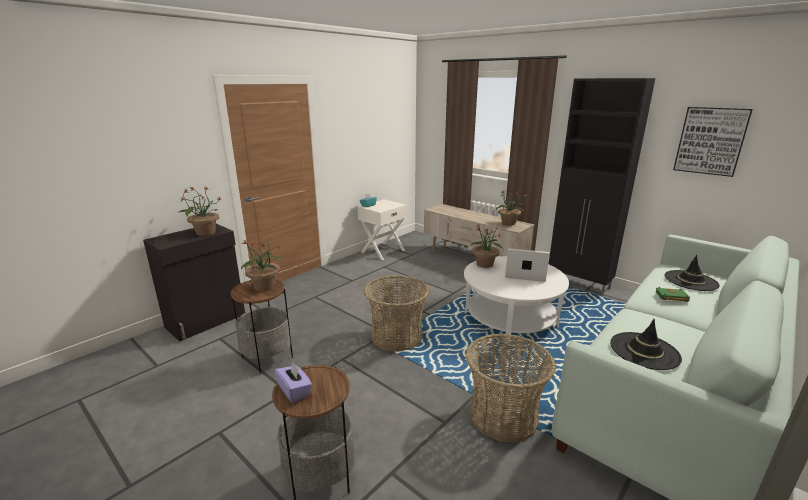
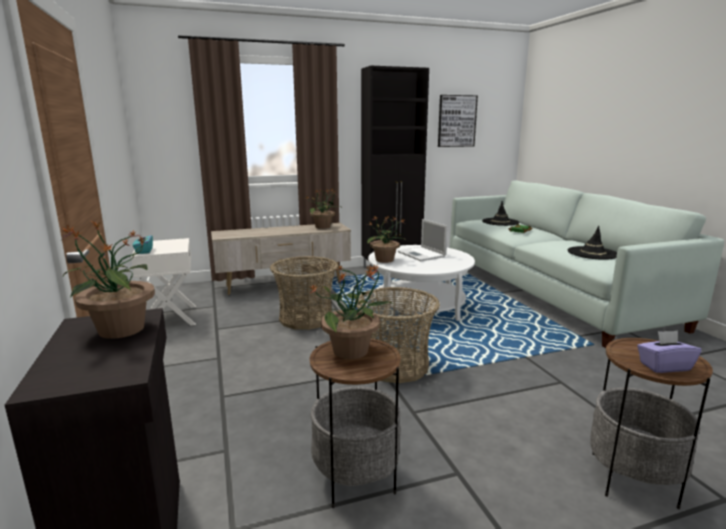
camera: 60 degrees left, 5 degrees down
(503, 415) = (560, 354): basket -> basket (306, 318)
(523, 274) = (422, 254): laptop -> laptop turned 75 degrees counterclockwise

